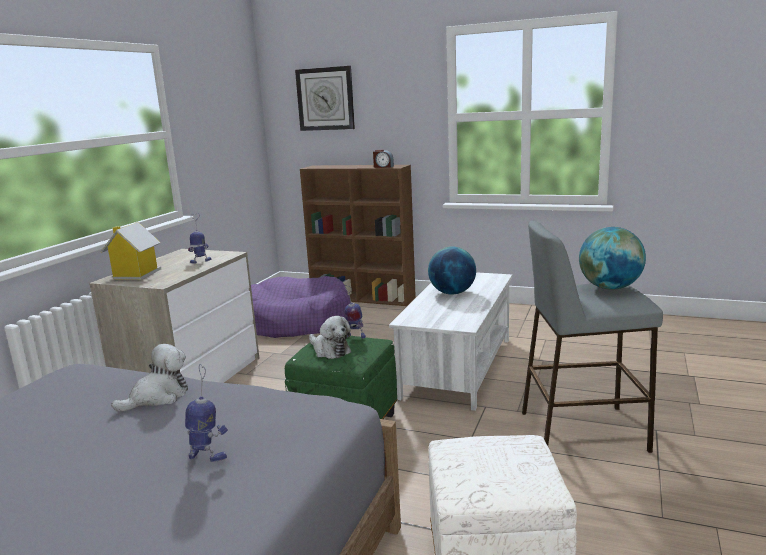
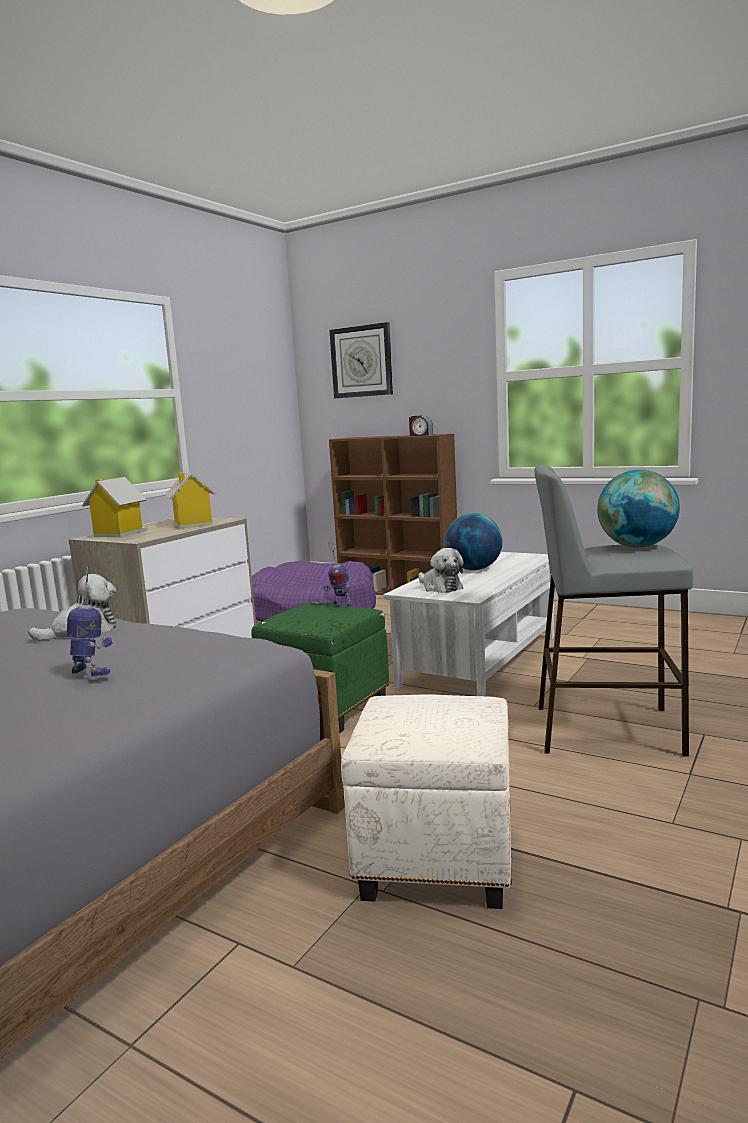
camera: 10 degrees right, 5 degrees down
(201, 261) = (192, 524): toy robot -> toy house
(330, 350) = (305, 615): plush toy -> plush toy (440, 587)

